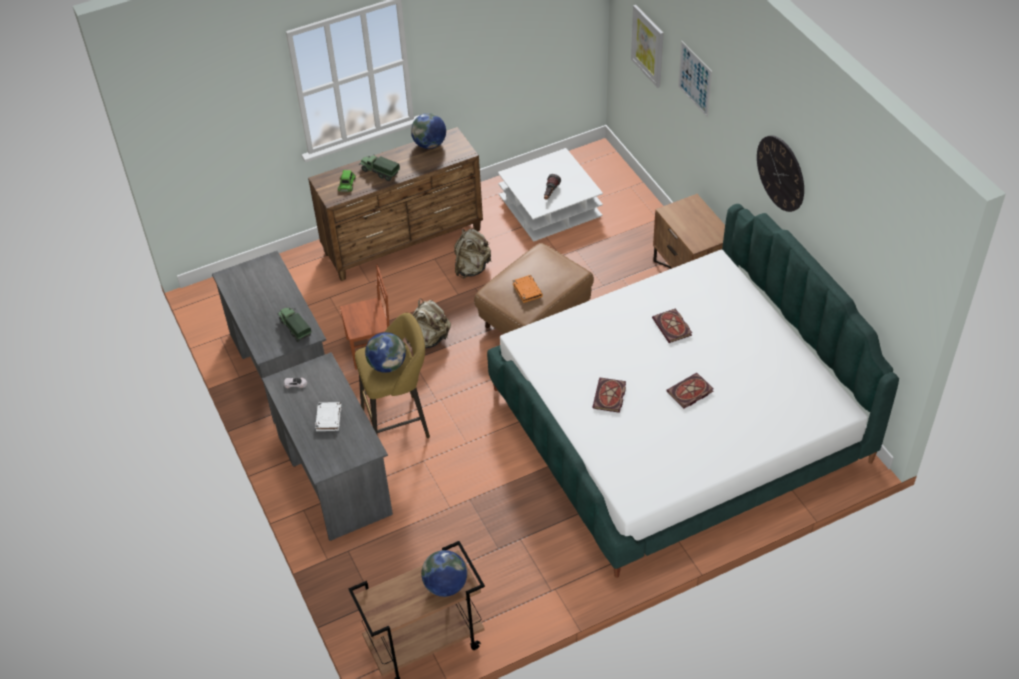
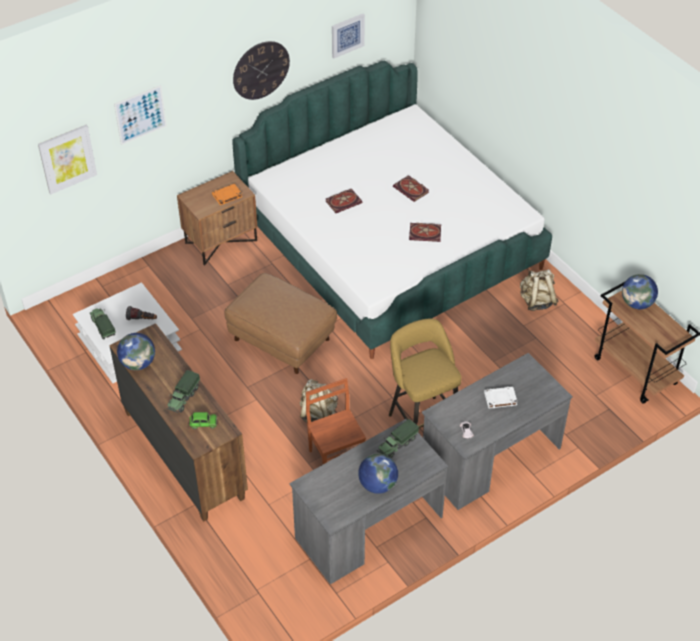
camera: 100 degrees left, 0 degrees up
(387, 365) = (432, 366): globe -> globe (377, 484)
(472, 268) = (220, 393): beige backpack -> beige backpack (536, 301)
(527, 290) = (294, 308): orange book -> orange book (227, 196)
(544, 167) = (103, 327): none -> toy truck
(857, 252) = (347, 35): none -> picture

